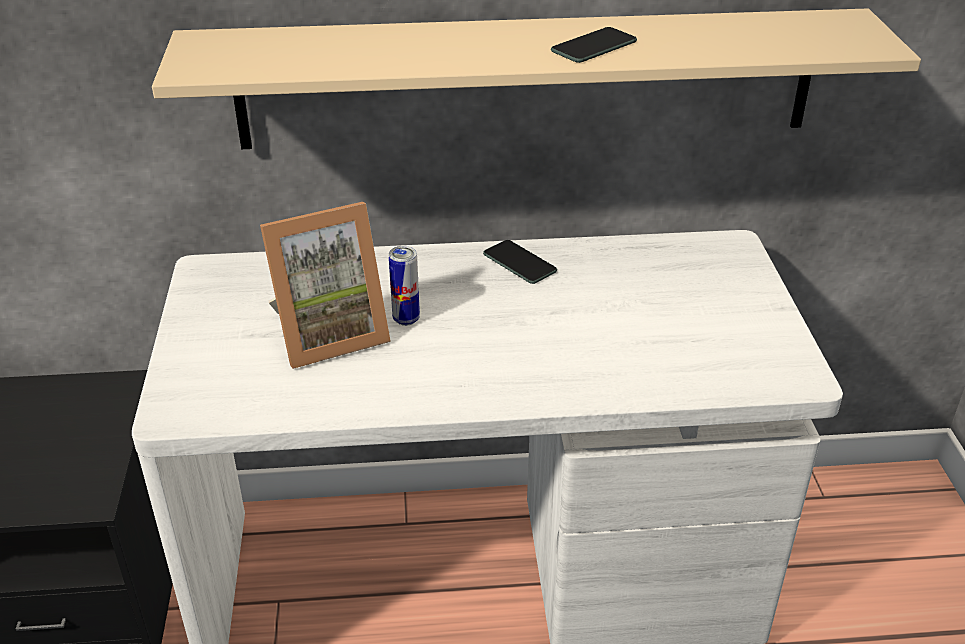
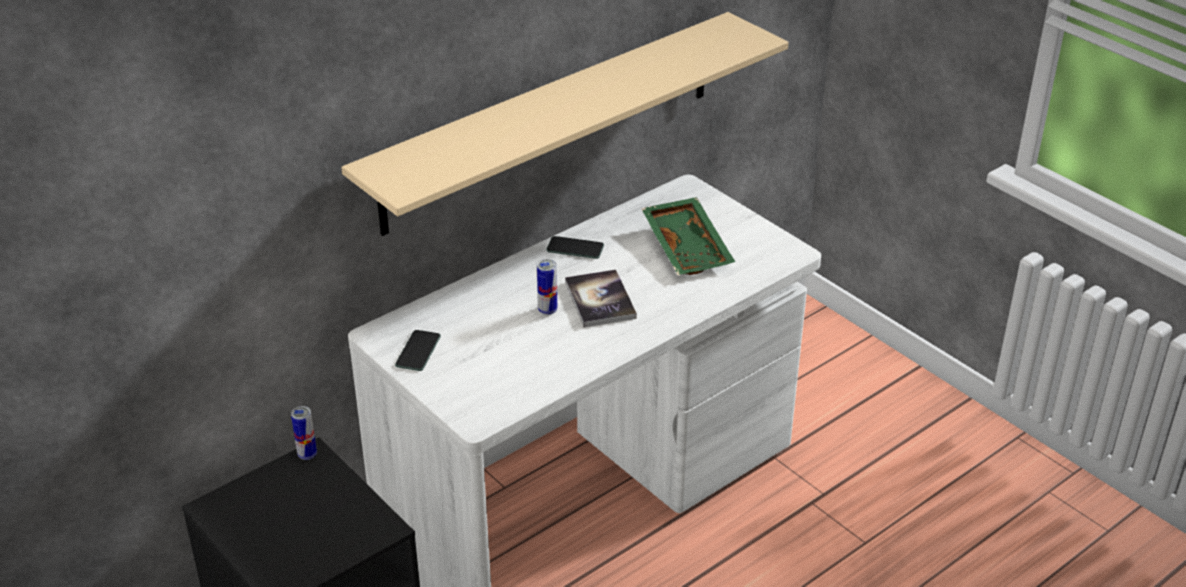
camera: 35 degrees left, 0 degrees up
(120, 382) = (307, 455): none -> can
(328, 334) = (511, 338): picture frame -> none
(479, 333) = (600, 300): none -> book
(594, 46) = (614, 90): phone -> phone (418, 351)
(660, 315) = (689, 247): none -> green tray

